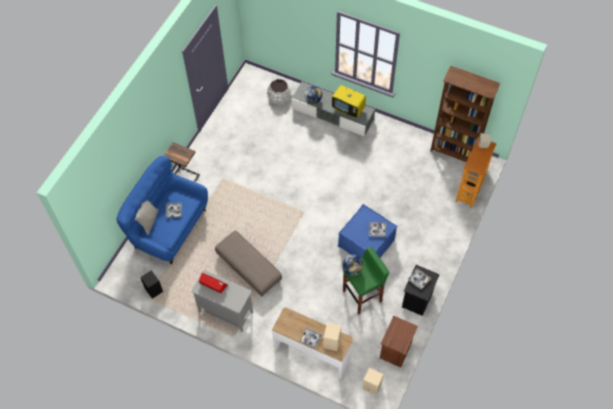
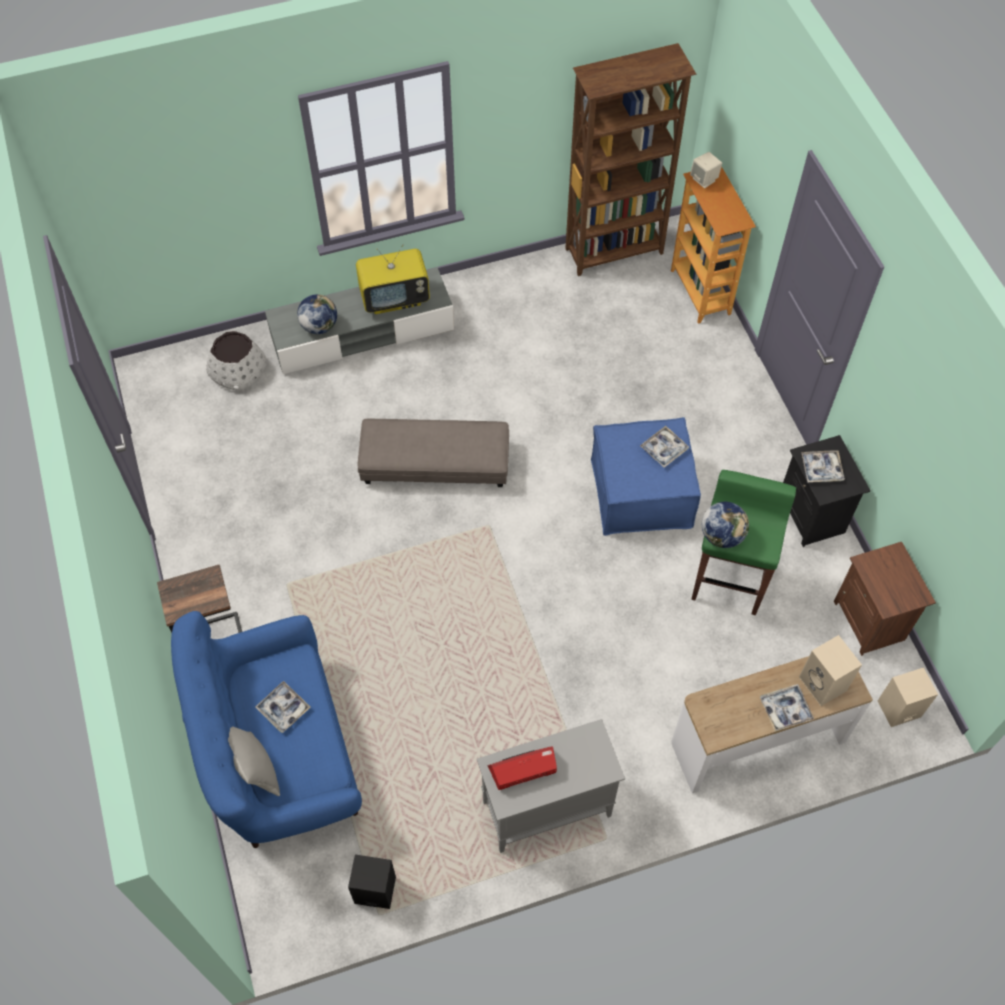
camera: 45 degrees left, 0 degrees up
(248, 267) = (500, 696): grey ottoman -> grey ottoman (435, 463)

